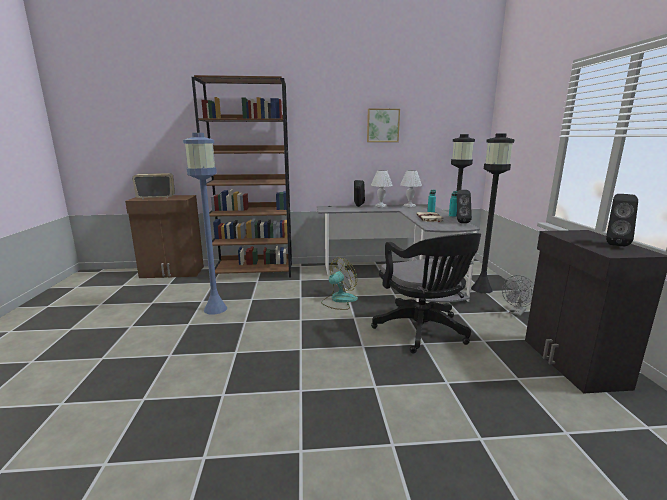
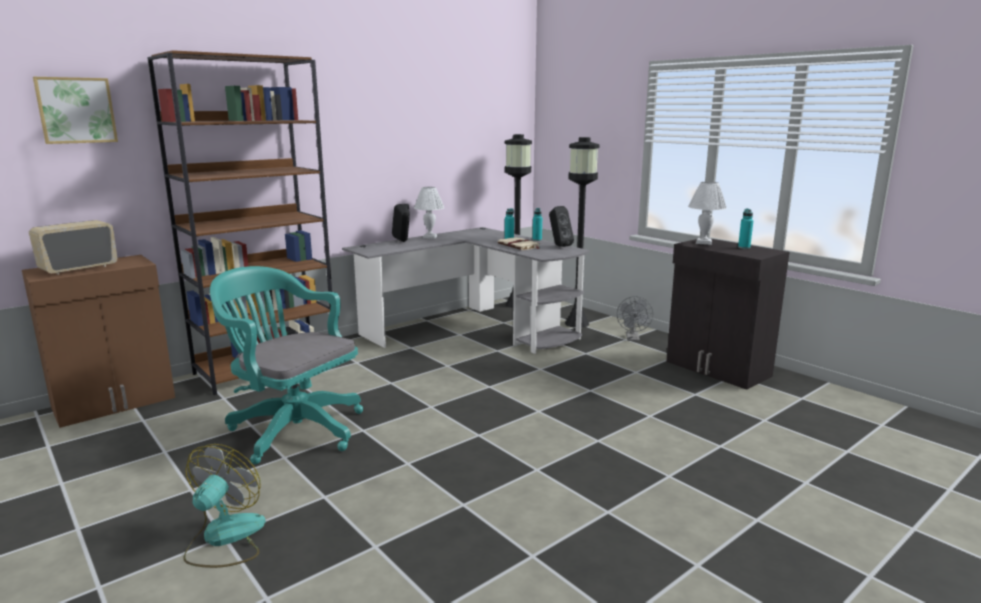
camera: 35 degrees left, 0 degrees up
(215, 309) = (292, 428): blue floor lamp -> turquoise office chair
(339, 300) = (444, 373): fan -> fan (224, 539)
(382, 125) = (419, 124): picture -> picture (76, 110)
(410, 206) = (464, 232): white table lamp -> white table lamp (704, 242)
(423, 331) = (576, 380): black office chair -> none
(614, 244) = (744, 247): black speaker -> turquoise bottle

